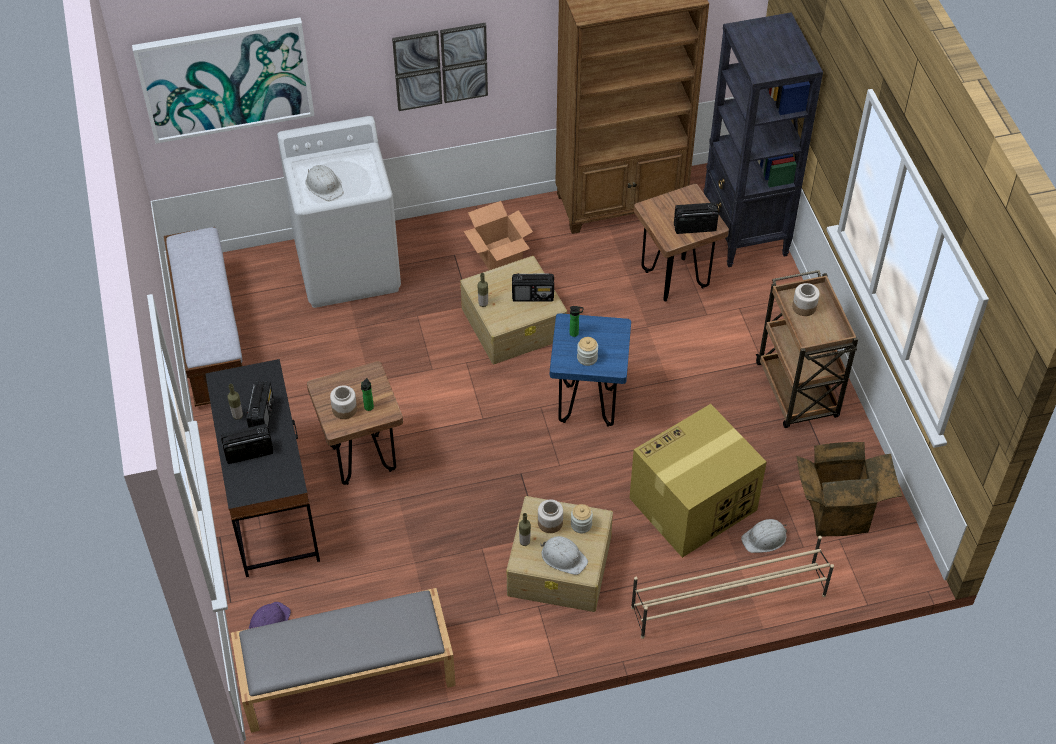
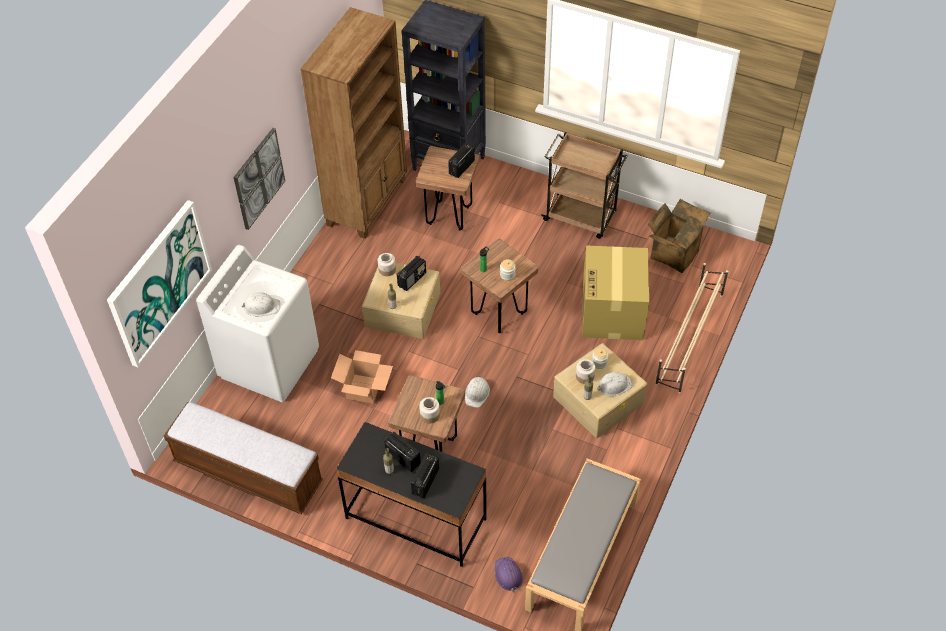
camera: 50 degrees left, 0 degrees up
(499, 253) = (342, 282): cardboard box -> cardboard box (363, 388)
(588, 406) = (499, 314): blue stool -> brown stool
(765, 538) = (663, 296): white hard hat -> white hard hat (477, 393)
(804, 307) = (576, 157): jar -> jar (387, 270)

